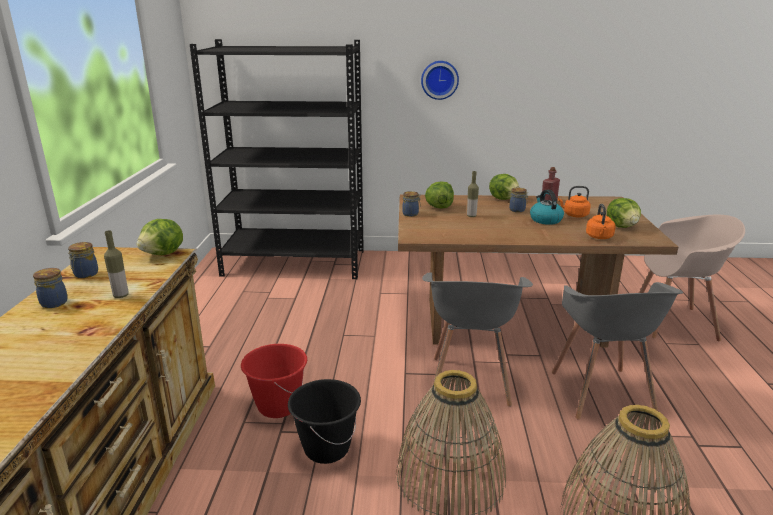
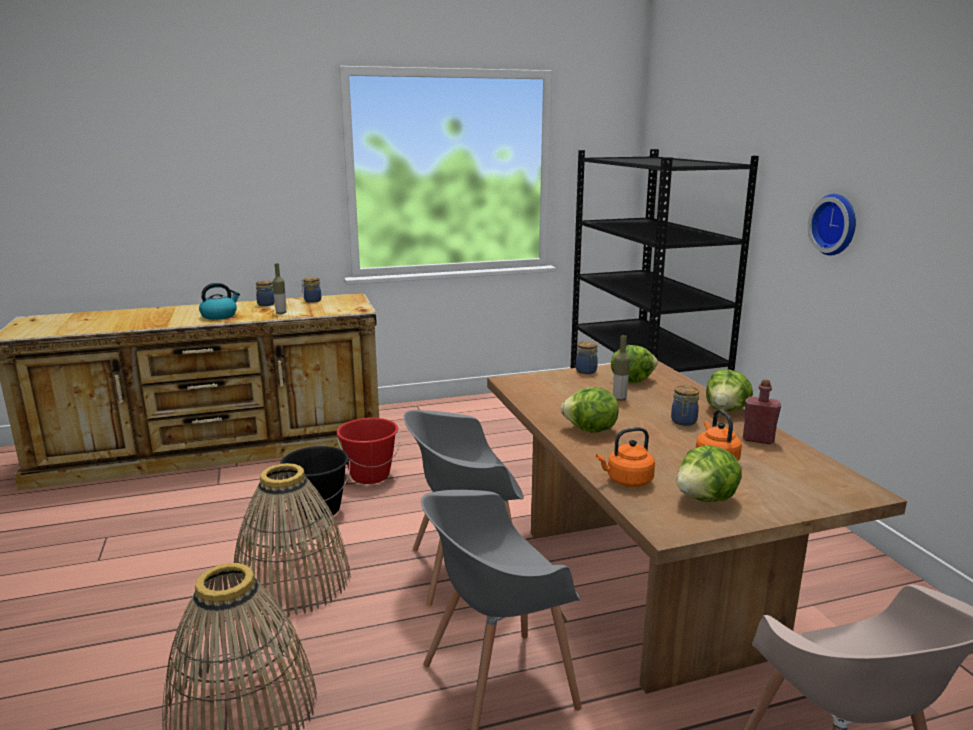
camera: 70 degrees right, 5 degrees down
(164, 254) = (358, 307): lettuce -> lettuce (590, 430)
(545, 220) = (663, 441): kettle -> kettle (219, 316)

